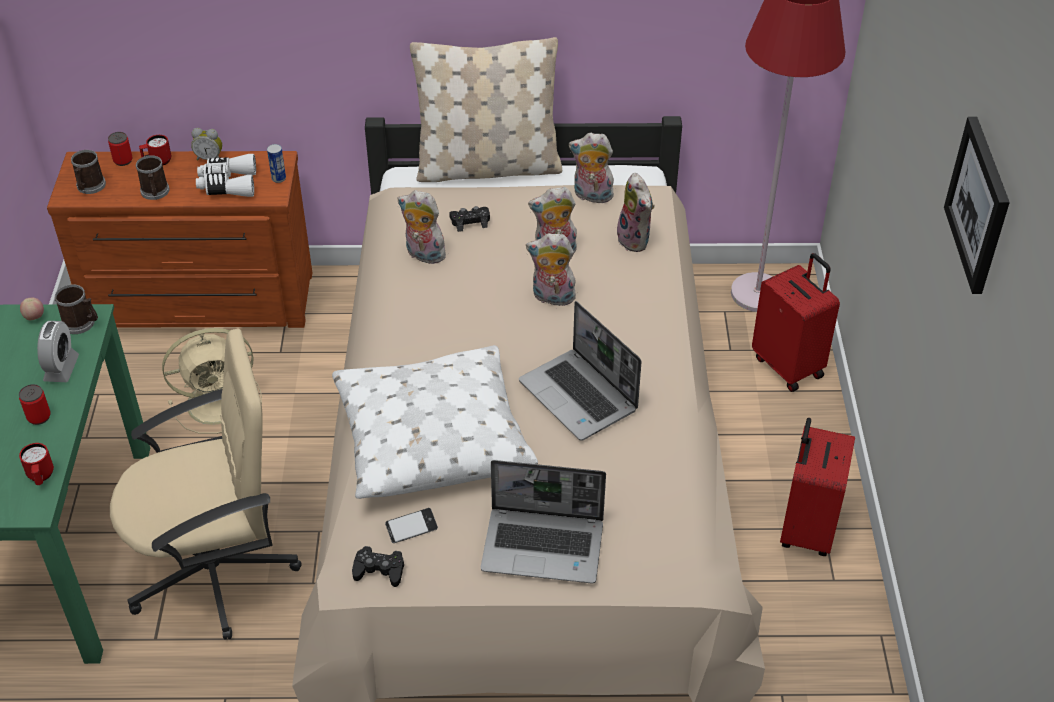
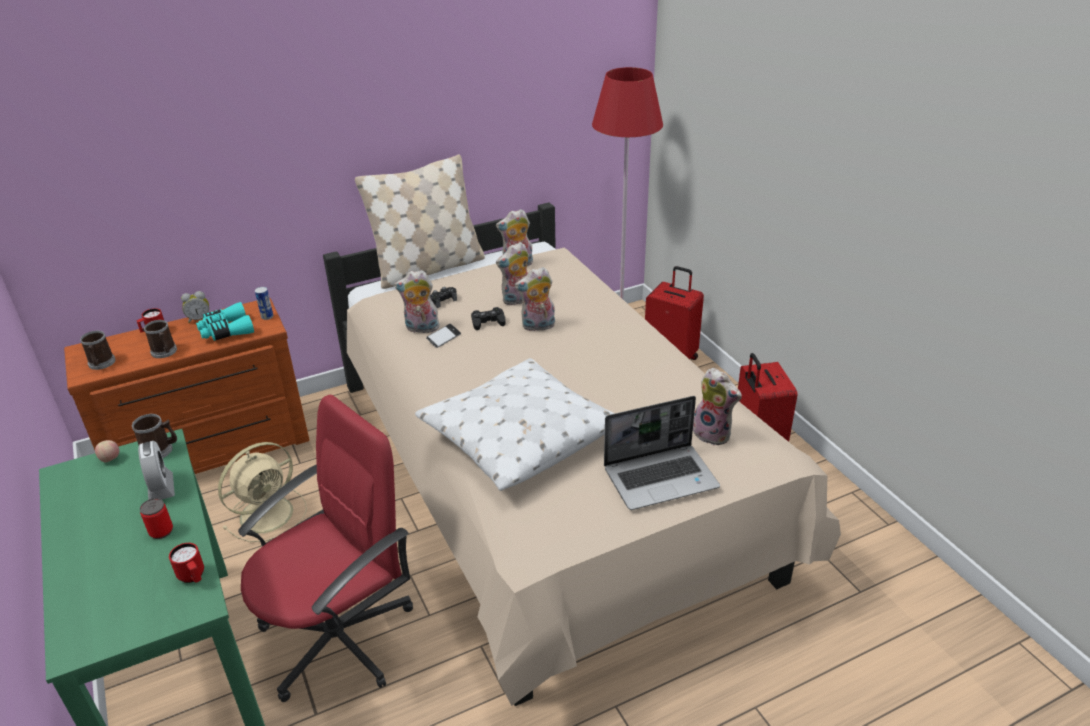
camera: 25 degrees left, 10 degrees down
(123, 160) = (121, 339): can -> none
(216, 570) = (339, 637): beige office chair -> red office chair
(228, 184) = (226, 331): white binoculars -> turquoise binoculars
(379, 570) = (547, 541): black game controller -> black game controller (488, 322)
(411, 528) = (550, 502): phone -> phone (443, 338)
(580, 396) = (607, 377): laptop -> none
(636, 240) = (568, 280): plush toy -> plush toy (714, 433)
(979, 204) = (881, 119): picture -> none

